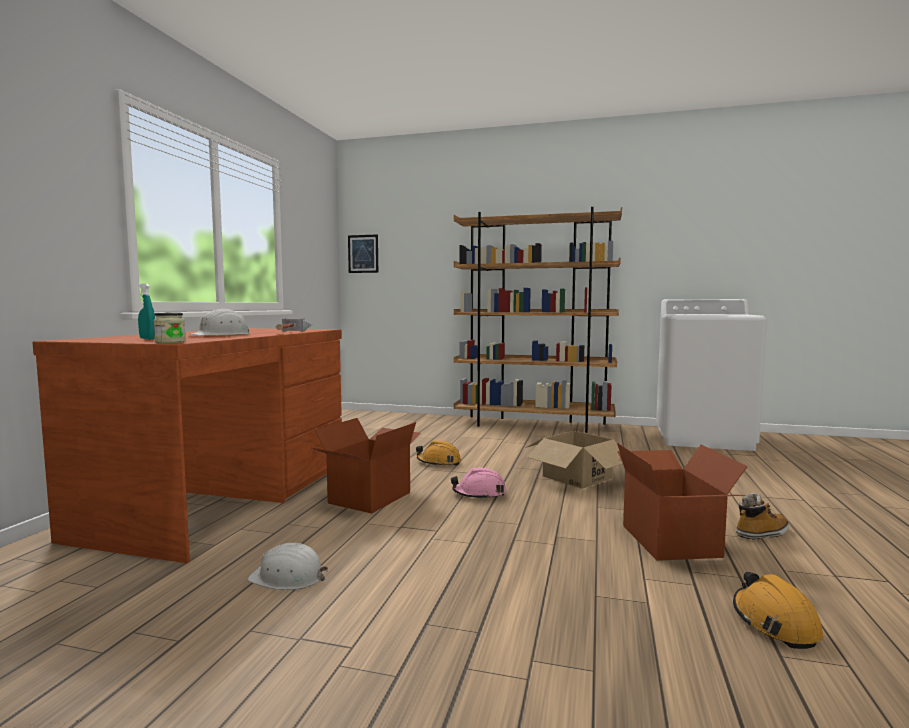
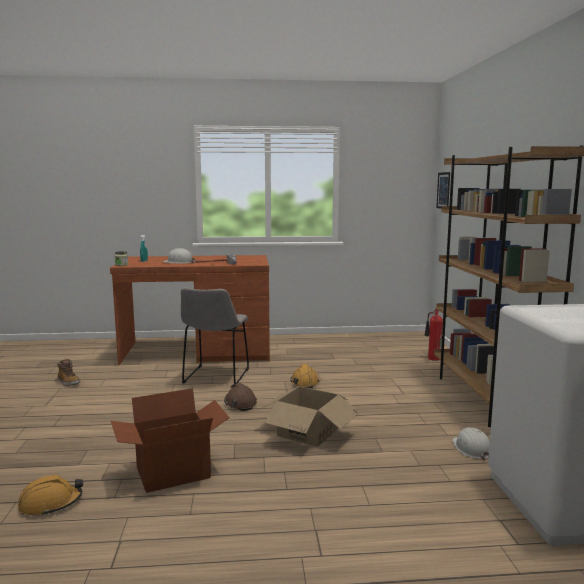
camera: 70 degrees right, 5 degrees up
(288, 577) = (105, 383): white hard hat -> white hard hat (471, 448)
(368, 497) = (215, 377): cardboard box -> grey chair
(425, 420) = (433, 359): none -> fire extinguisher
(479, 494) = (240, 403): pink hard hat -> brown hard hat
(762, 533) = (202, 515): boot -> boot (68, 382)

